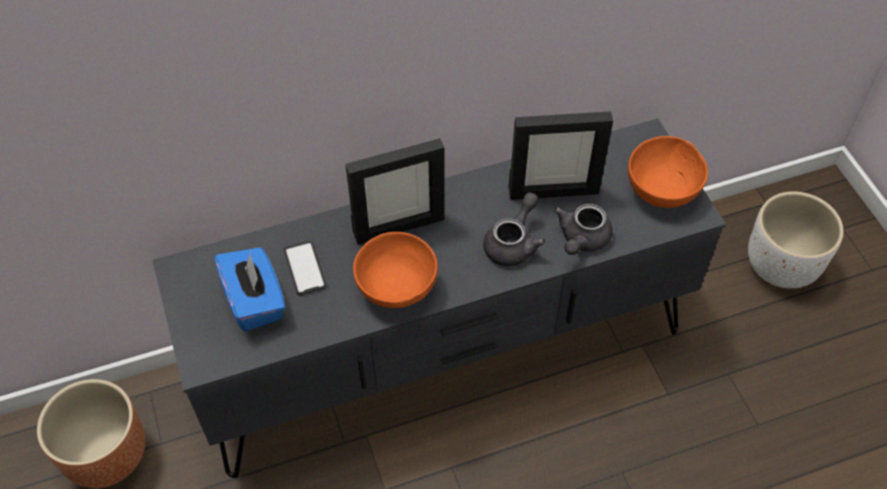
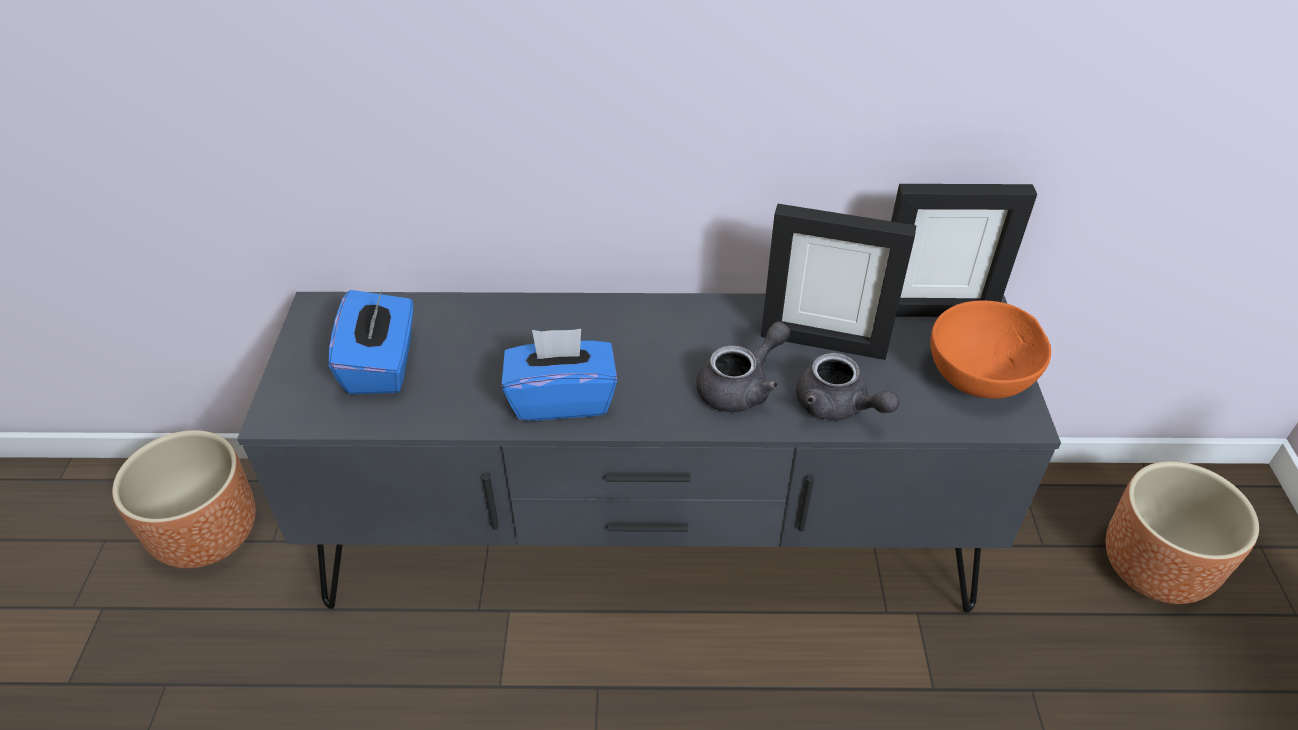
camera: 20 degrees right, 10 degrees down
(305, 268) = (462, 346): phone -> none
(397, 289) = (562, 399): orange bowl -> blue tissue box
(398, 226) = (602, 329): picture frame -> picture frame (933, 309)
(581, 240) = (838, 407): grey teapot -> grey teapot turned 90 degrees counterclockwise
(781, 264) = (1154, 567): white planter -> brown planter

